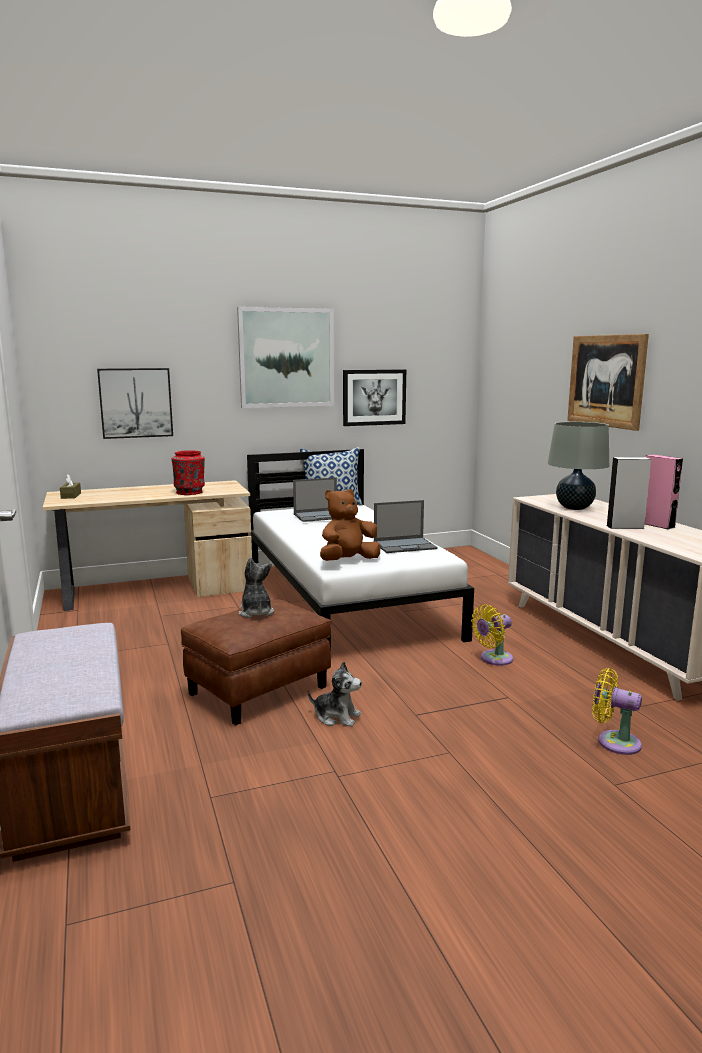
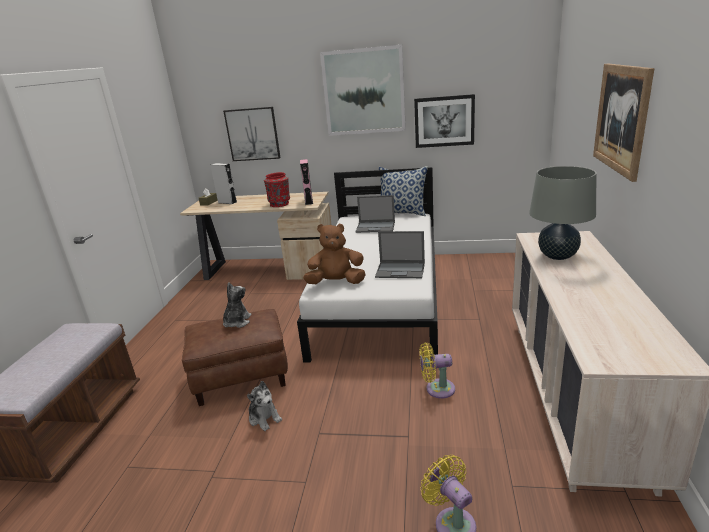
camera: 30 degrees right, 10 degrees up
(625, 527) = (572, 295): grey speaker -> grey speaker (227, 202)
(656, 525) = (614, 296): pink speaker -> pink speaker (308, 201)

